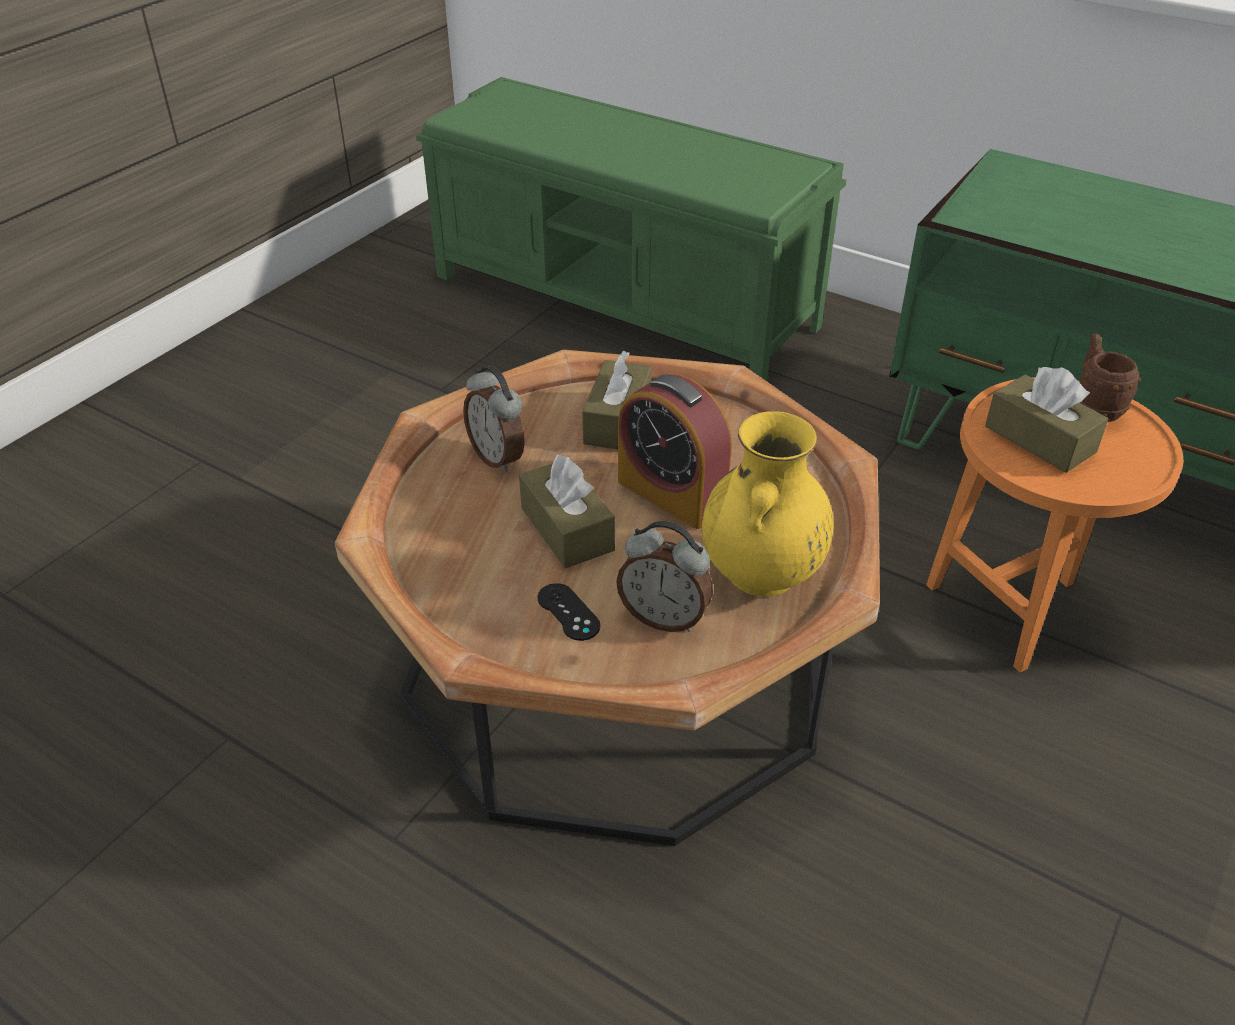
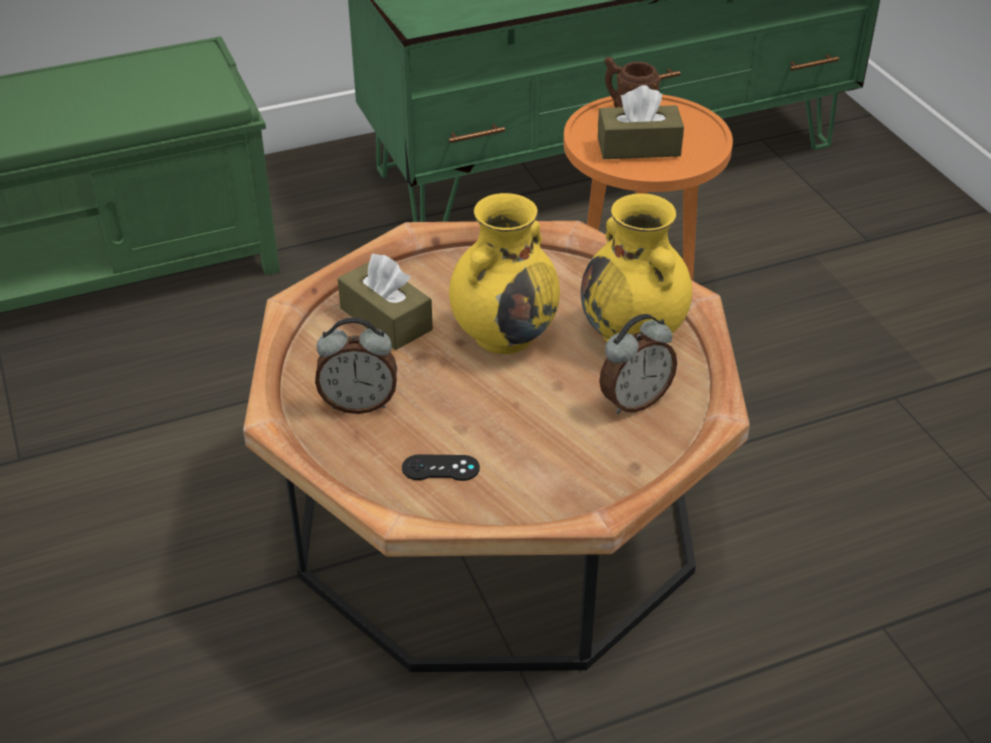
camera: 55 degrees left, 0 degrees up
(567, 529) = (489, 405): brown tissue box -> none
(568, 612) = (584, 446): black game controller -> black game controller (440, 468)
(671, 494) = (505, 334): alarm clock -> yellow vase

